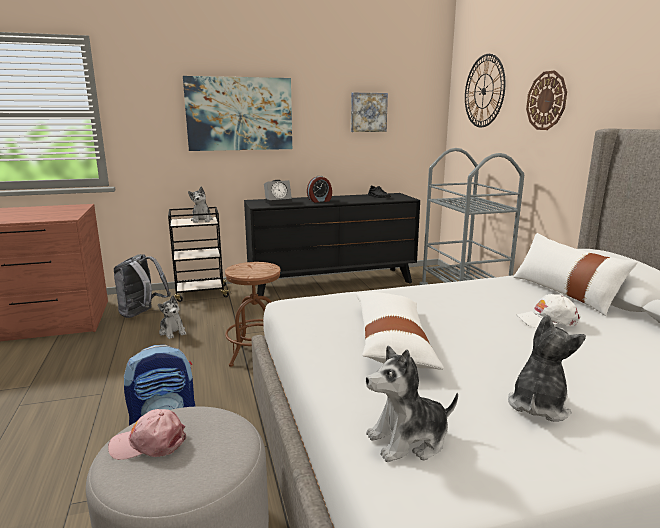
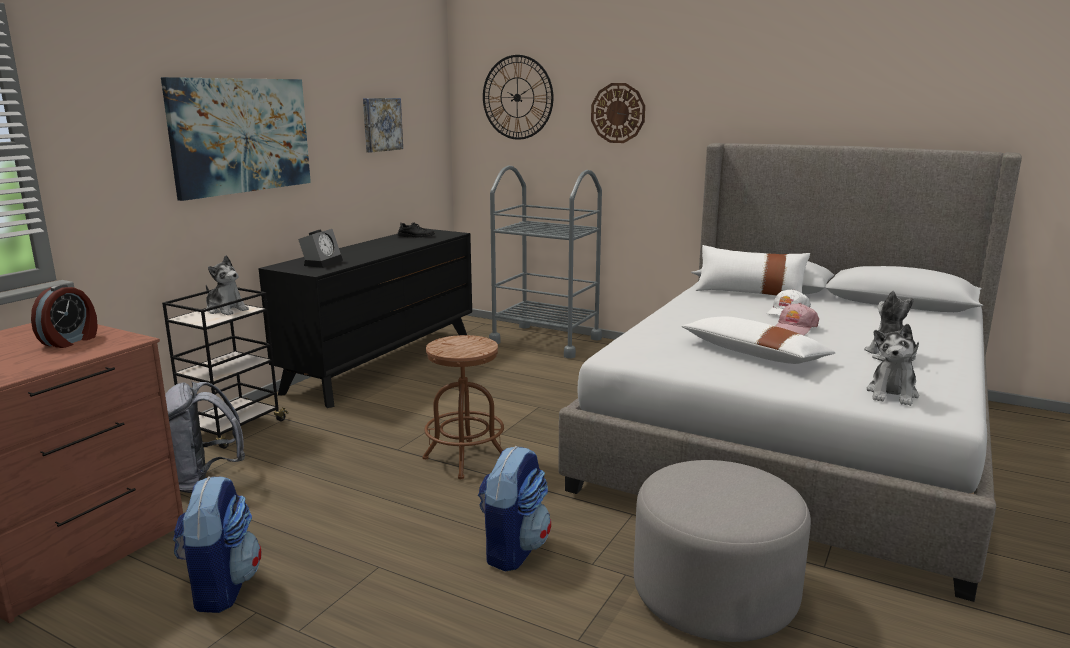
camera: 45 degrees left, 0 degrees up
(46, 367) = (221, 587): none -> backpack
(149, 443) = (703, 499): pink cap -> pink cap (794, 328)
(172, 332) = (307, 480): plush toy -> none
(320, 201) = (367, 252): alarm clock -> alarm clock (70, 341)

